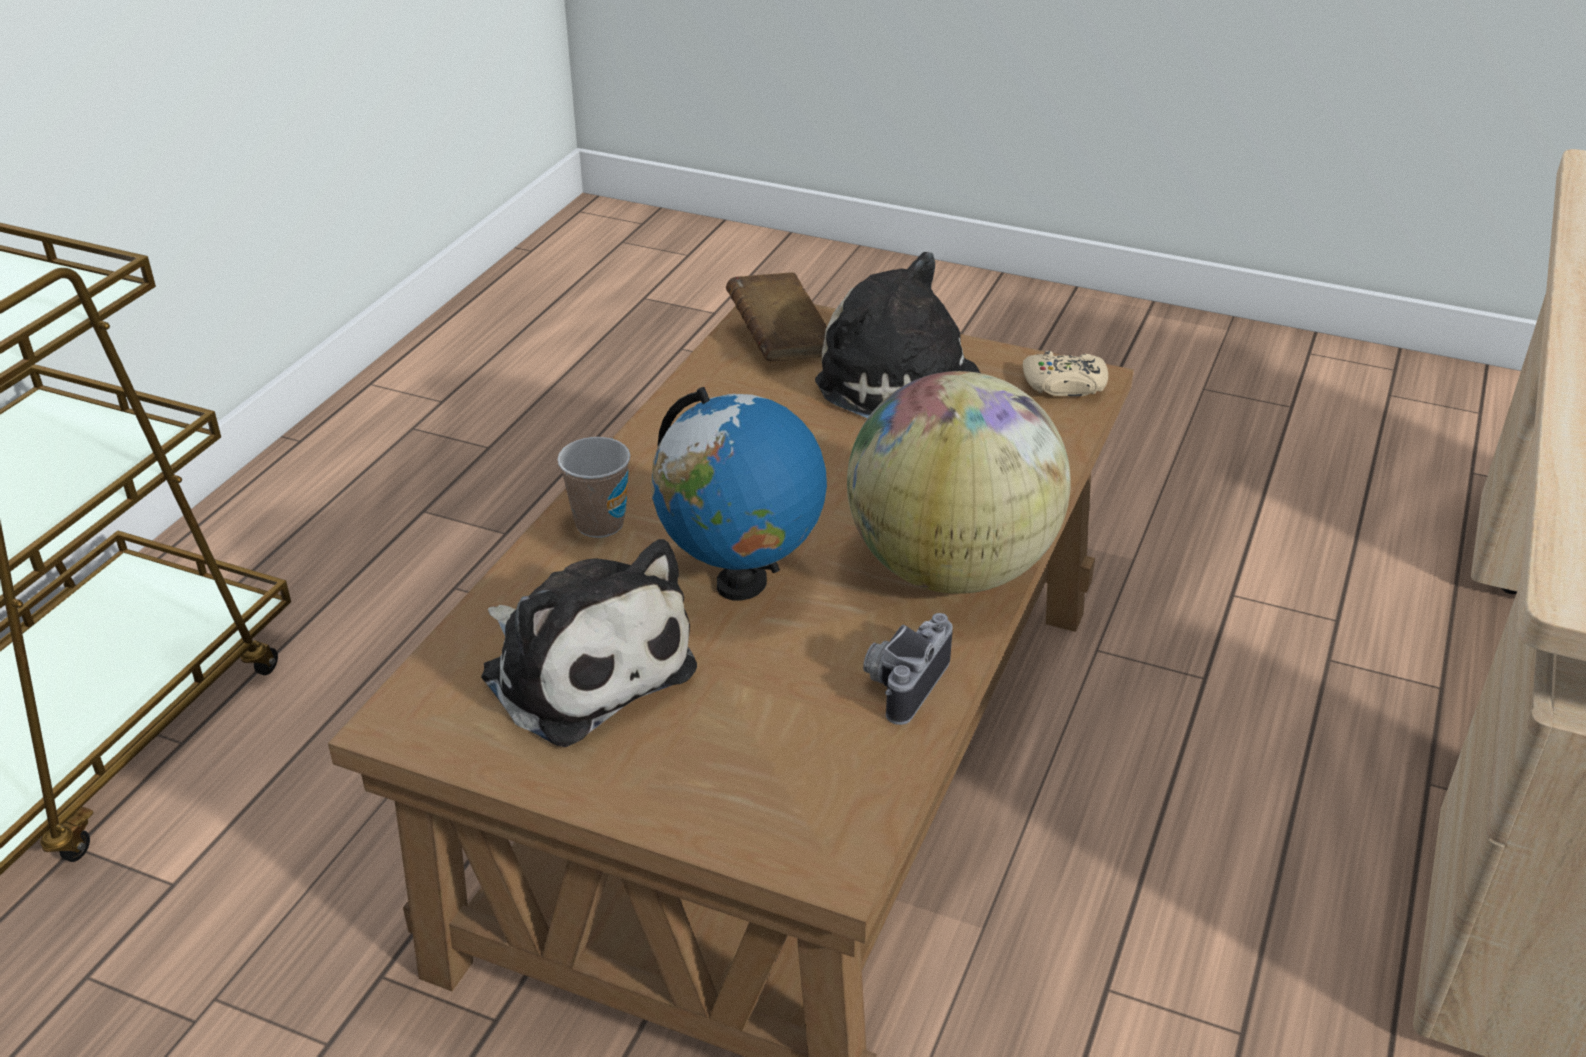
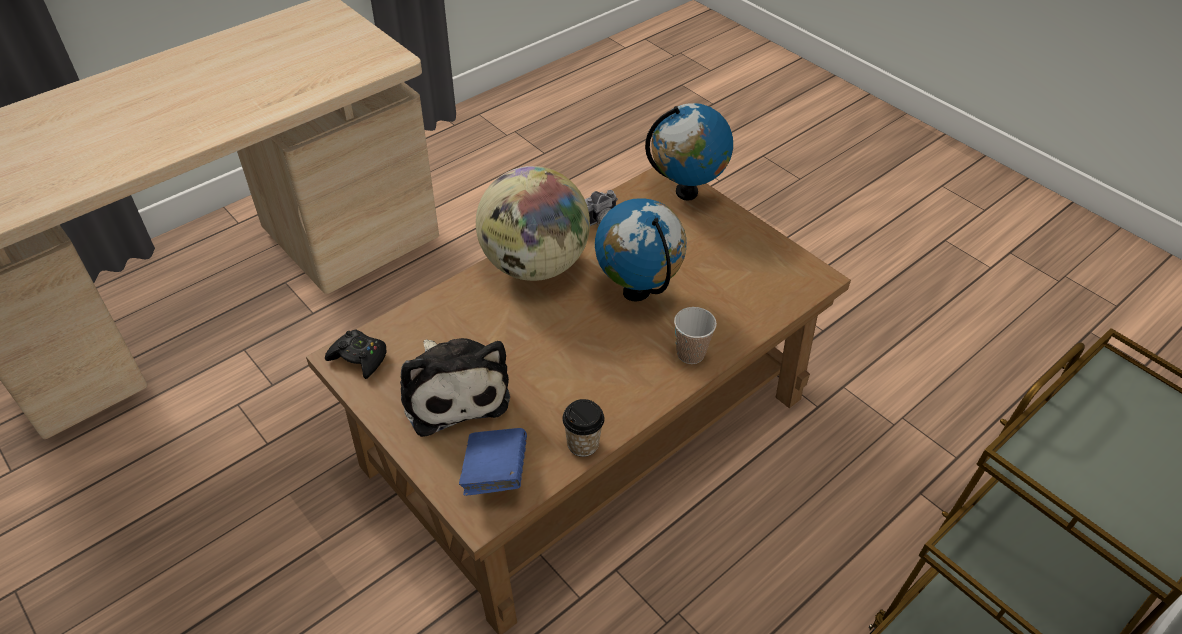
camera: 155 degrees left, 10 degrees up
(583, 667) = (730, 275): plush toy -> none
(694, 390) = (582, 444): none -> cup
(764, 828) = (686, 192): none -> globe
(780, 342) = (495, 473): brown book -> blue book
(1065, 385) = (359, 358): beige game controller -> black game controller

